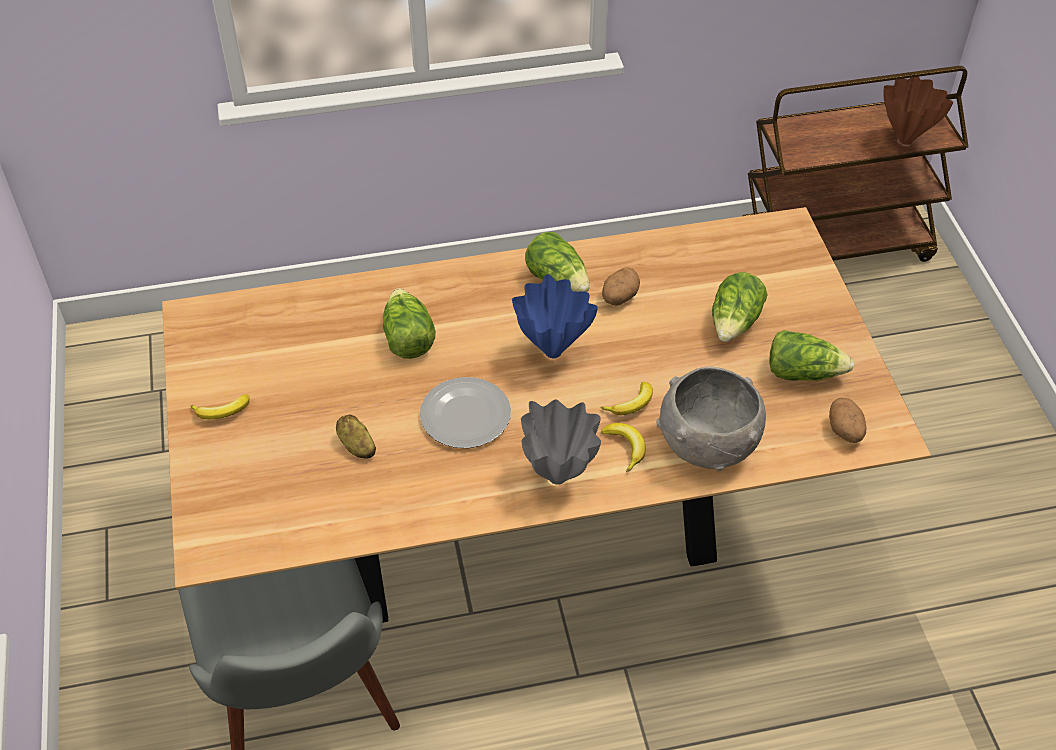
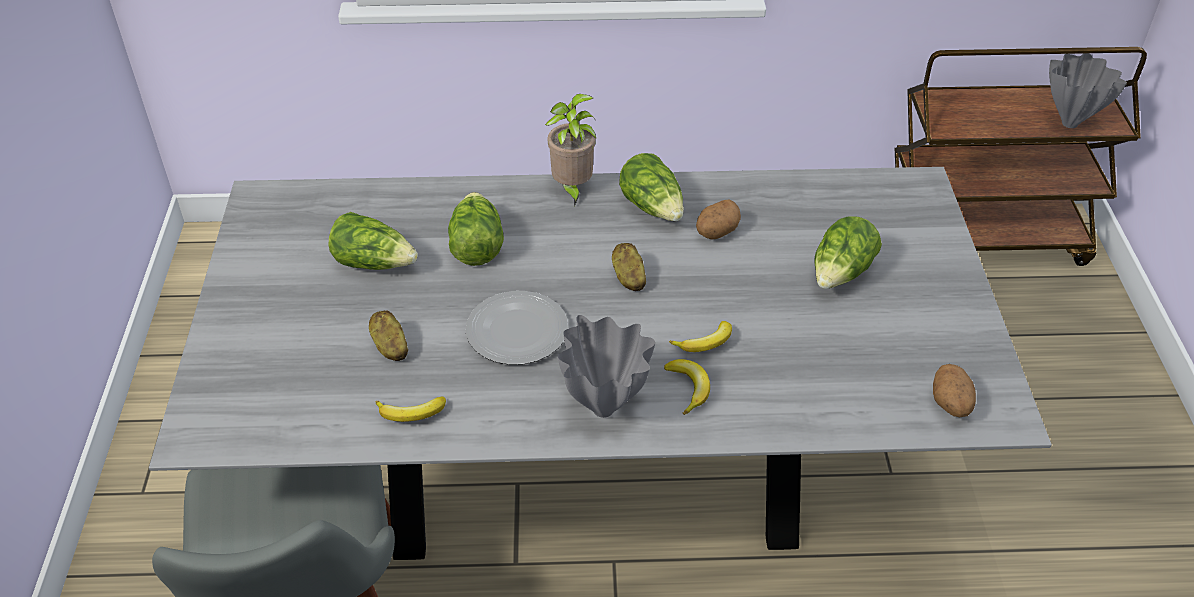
camera: 10 degrees right, 5 degrees down
(222, 412) = (259, 294): banana -> banana (411, 414)
(480, 270) = (572, 189): none -> potted plant
(527, 528) = (596, 482): brown dining table -> grey dining table
(551, 351) = (628, 278): blue vase -> potato
(709, 445) = (786, 398): grey bowl -> none
(803, 372) = (910, 334): lettuce -> lettuce (374, 262)
(904, 139) = (1068, 123): brown vase -> grey vase

